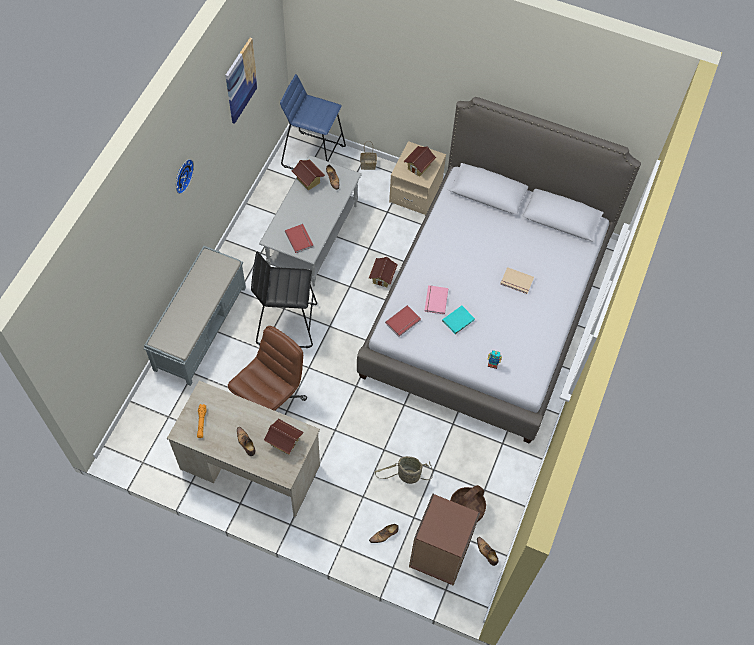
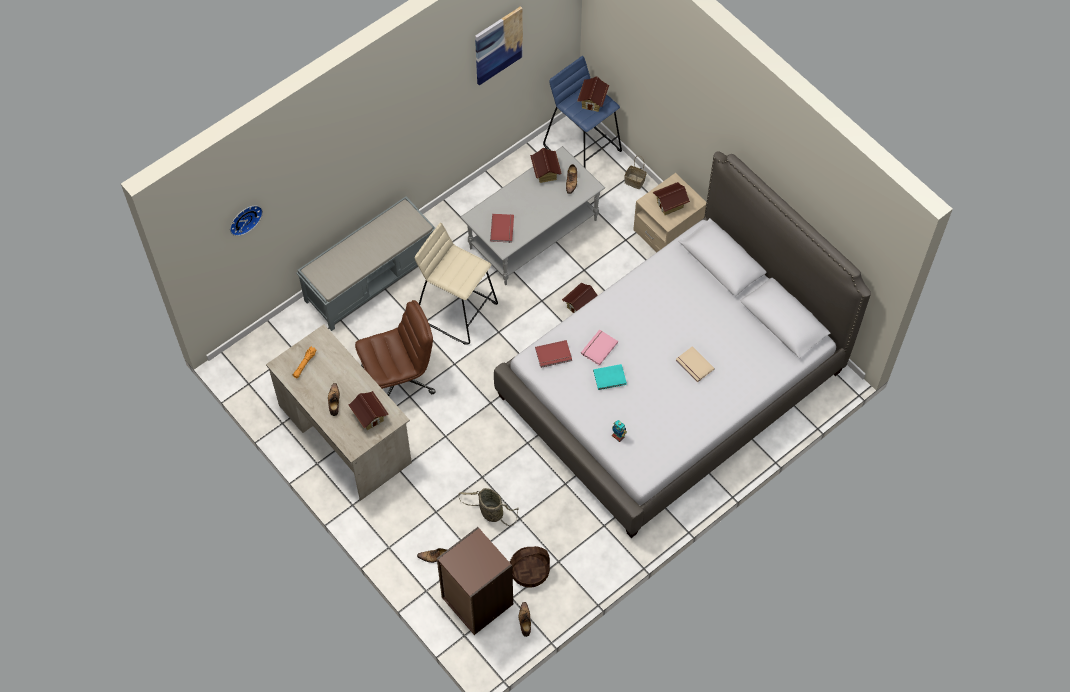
camera: 30 degrees right, 0 degrees up
(182, 175) = (390, 118): wall clock -> wall clock (244, 218)
(286, 323) = (457, 310): black stool -> beige stool
(318, 109) = (593, 102): none -> toy house

